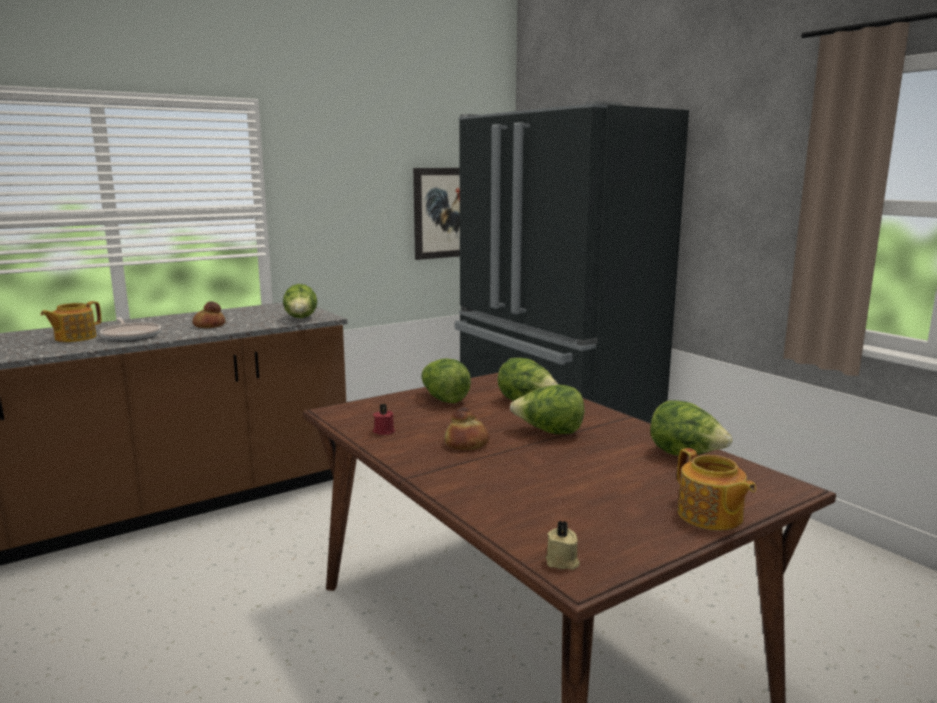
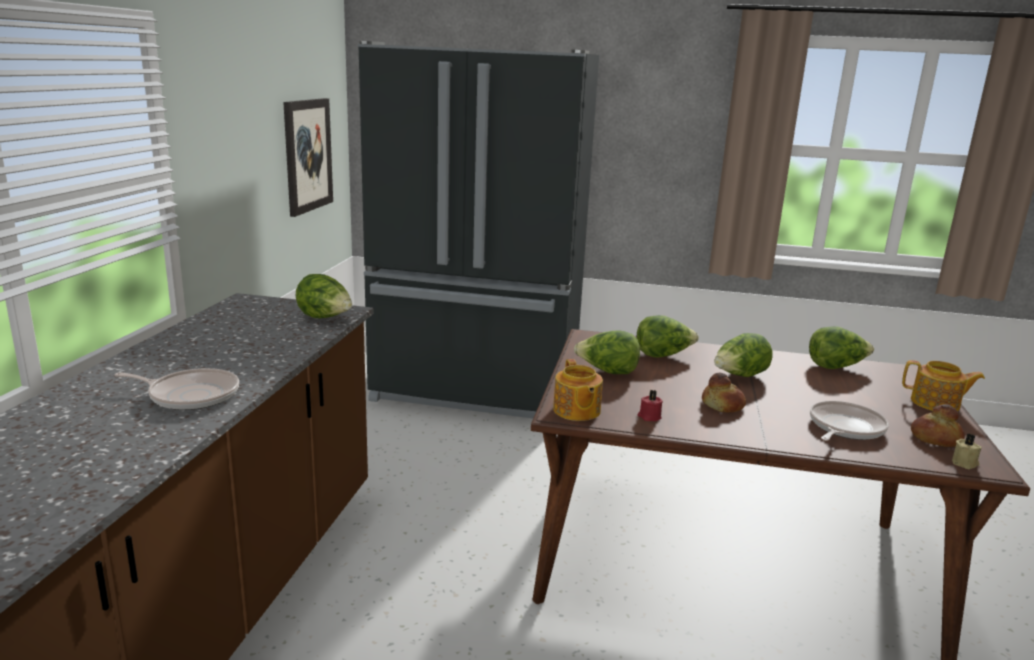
camera: 45 degrees left, 5 degrees up
(74, 338) = (110, 422): teapot -> teapot (576, 411)
(209, 325) = (244, 353): bread -> bread (935, 438)
(525, 493) = (844, 428): none -> frying pan

